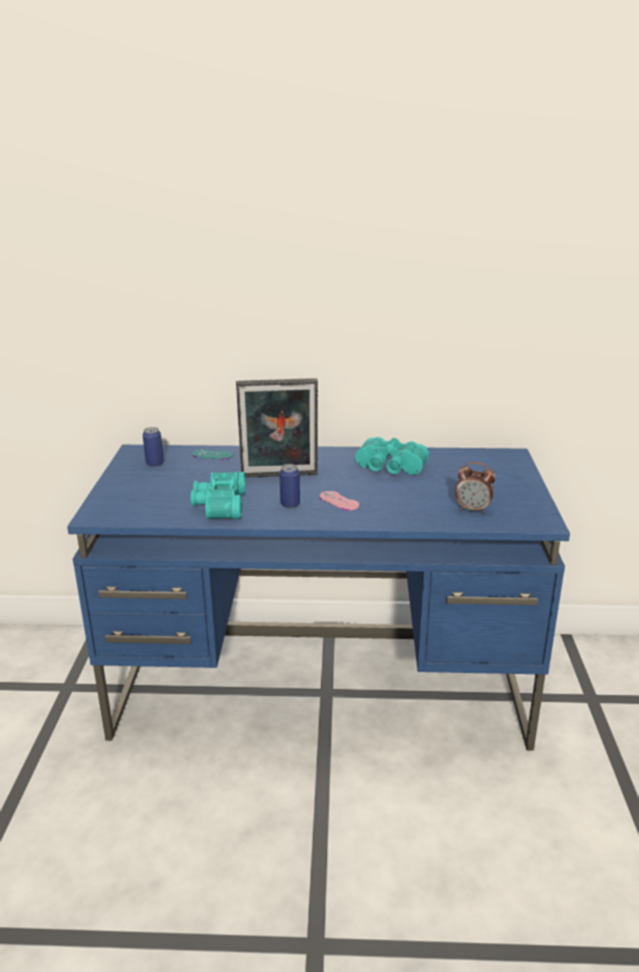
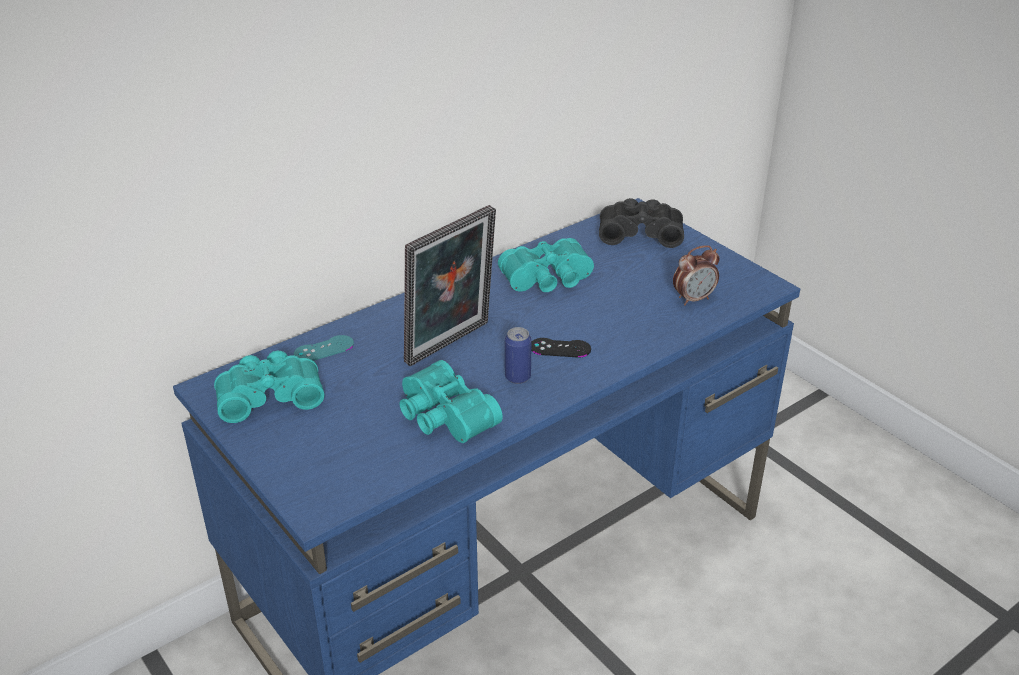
camera: 40 degrees left, 10 degrees up
(154, 463) = (269, 395): can -> turquoise binoculars
(339, 501) = (560, 348): pink game controller -> black game controller
(495, 465) = (640, 232): none -> black binoculars

